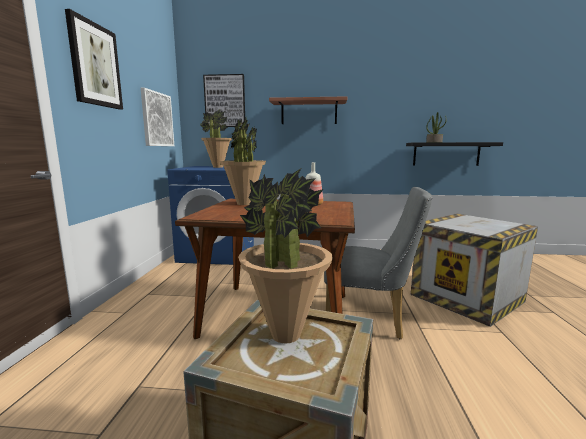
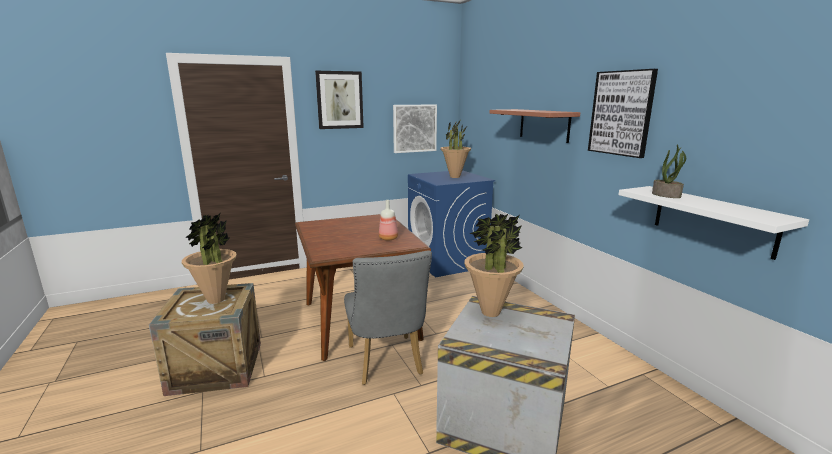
camera: 60 degrees right, 5 degrees up
(225, 101) = (483, 106): picture -> picture (621, 113)
(244, 203) = (367, 221): potted plant -> potted plant (491, 312)
(446, 154) = (712, 220): black shelf -> white shelf

